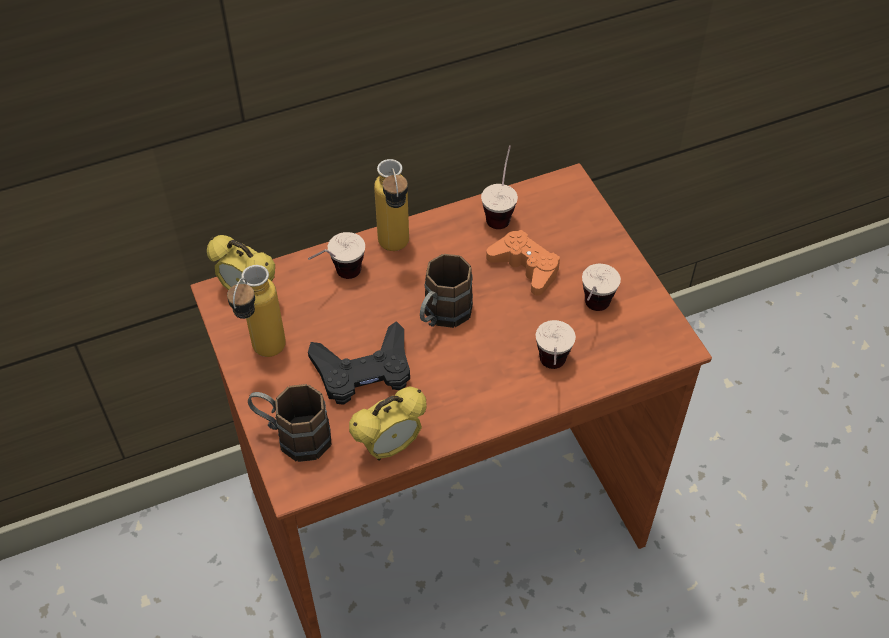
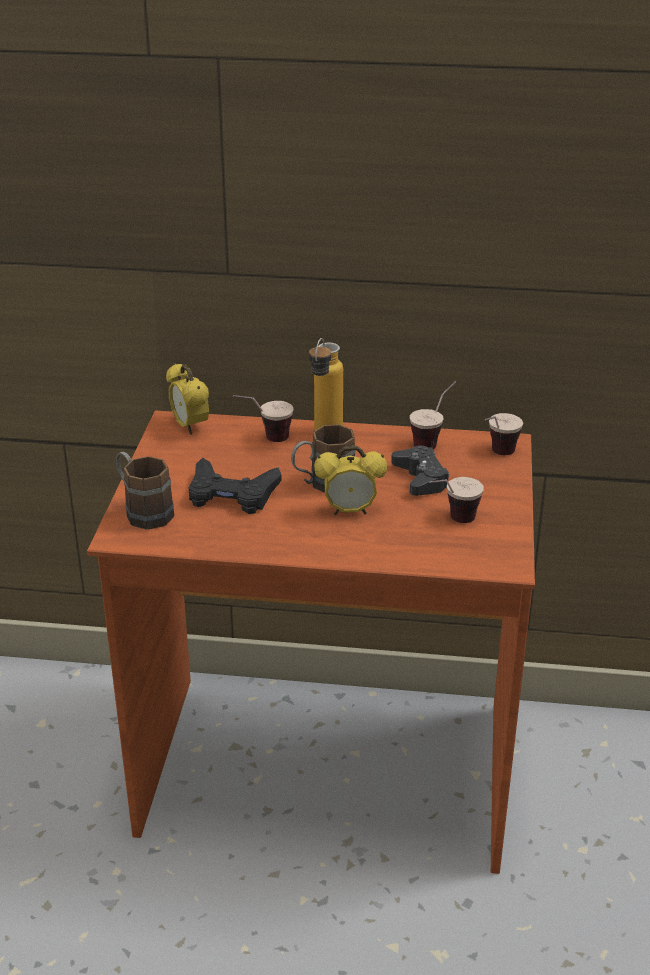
camera: 30 degrees right, 20 degrees down
(263, 356) = (166, 462): bottle -> none
(390, 447) = (208, 542): alarm clock -> alarm clock (350, 511)
(525, 267) = (420, 478): orange game controller -> black game controller
(551, 372) = (381, 544): cup -> cup (496, 456)

